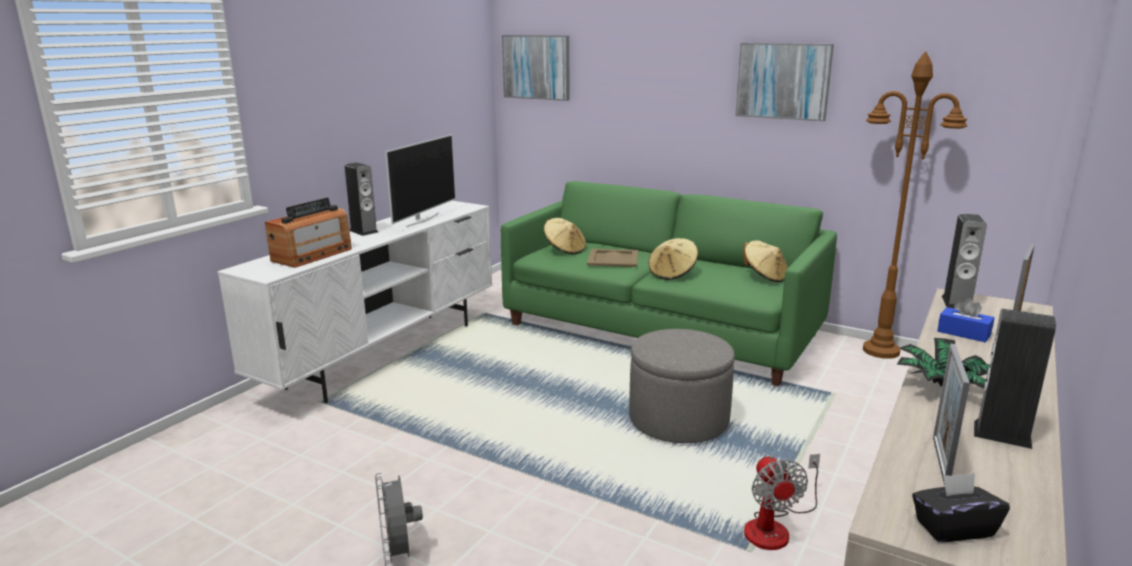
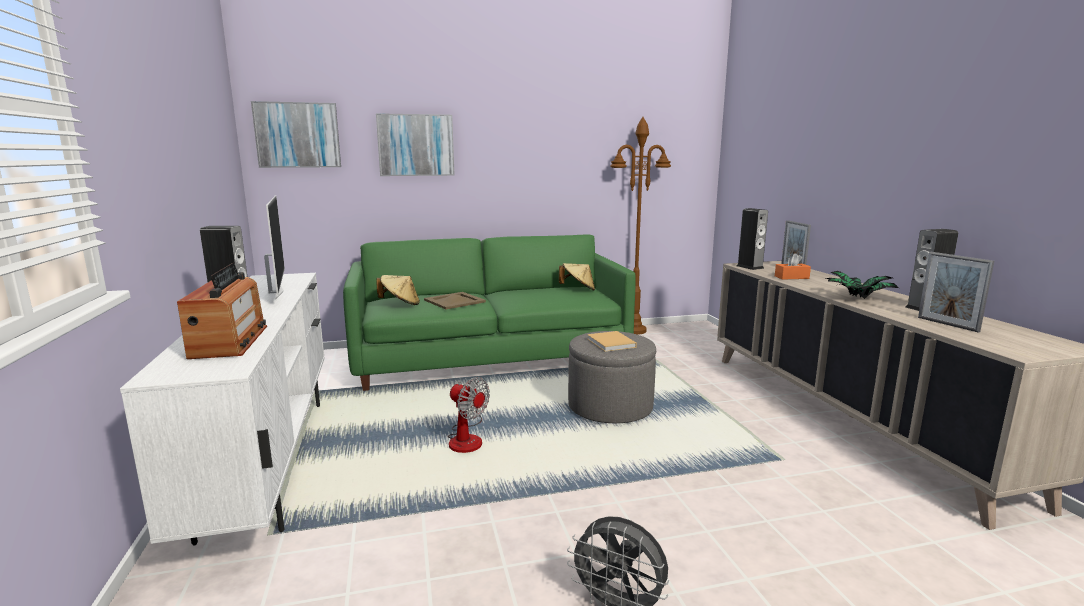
camera: 45 degrees left, 5 degrees down
(672, 274) = (519, 301): beige hat -> none
(673, 347) = (611, 343): none -> beige book
(775, 527) = (767, 440): fan -> fan (467, 438)
(783, 81) = (542, 141): picture -> picture (416, 145)
(953, 528) = (1031, 345): black tissue box -> none
(963, 333) = (791, 277): blue tissue box -> orange tissue box

